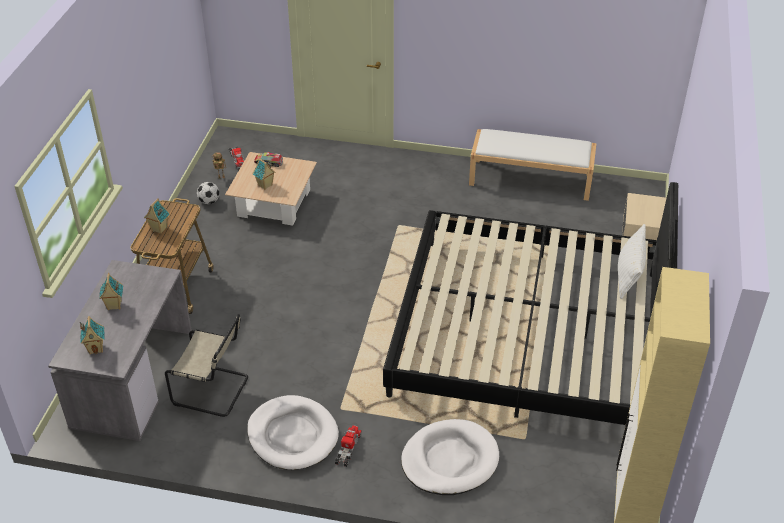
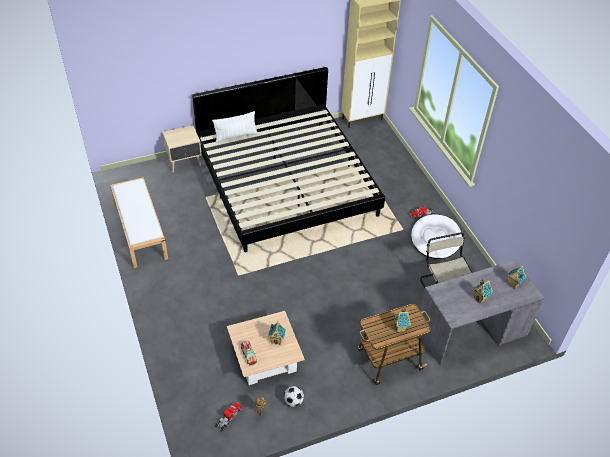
camera: 125 degrees left, 5 degrees up
(449, 460) = (393, 178): white dog bed -> none

